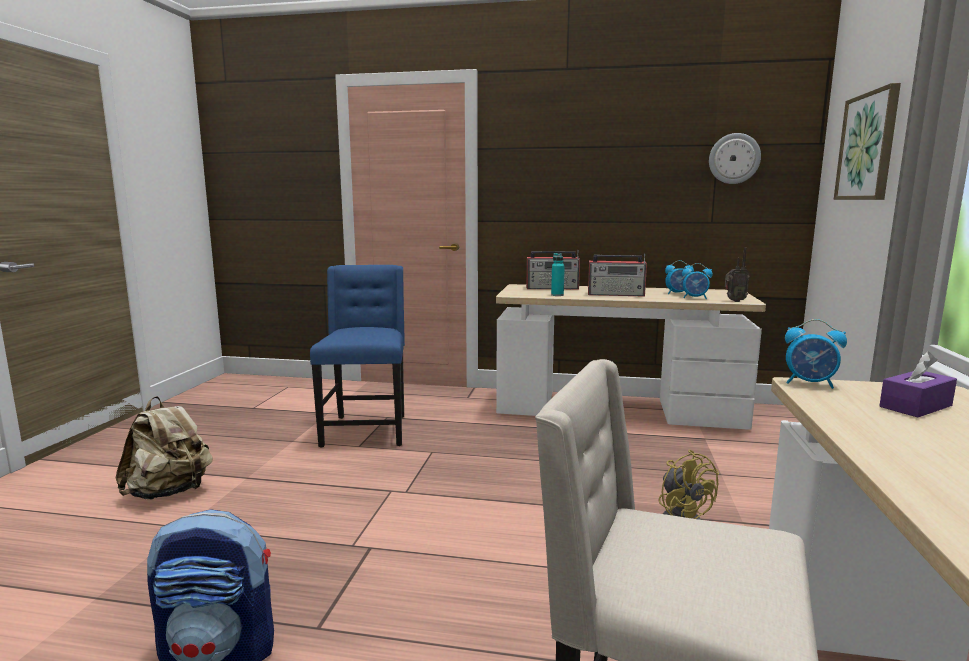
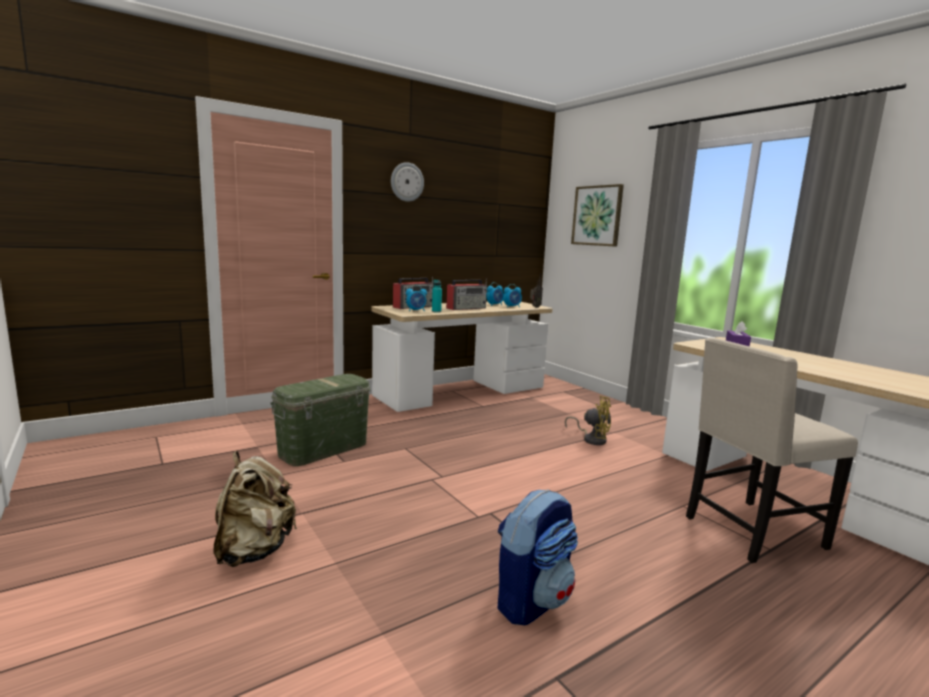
camera: 45 degrees left, 0 degrees up
(366, 430) = (323, 449): blue chair -> green storage box
(734, 158) = (508, 214): wall clock -> wall clock (407, 182)
(810, 384) = (691, 343): alarm clock -> alarm clock (416, 311)

